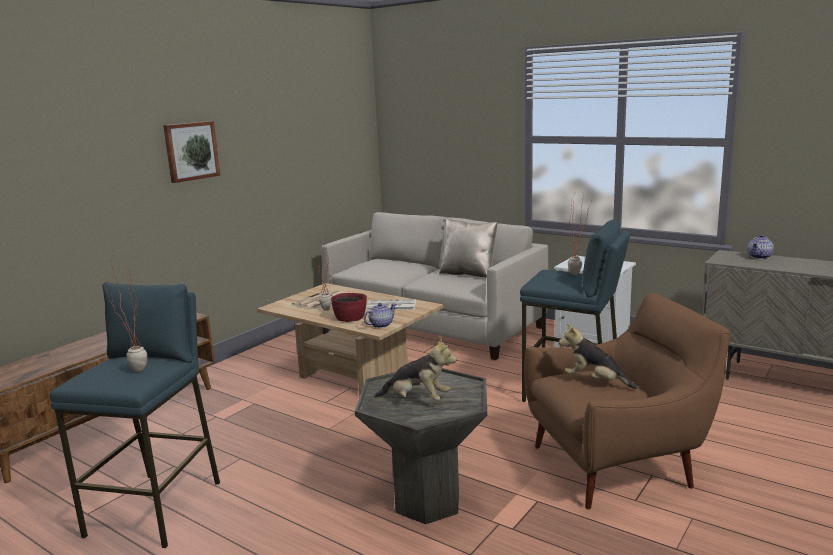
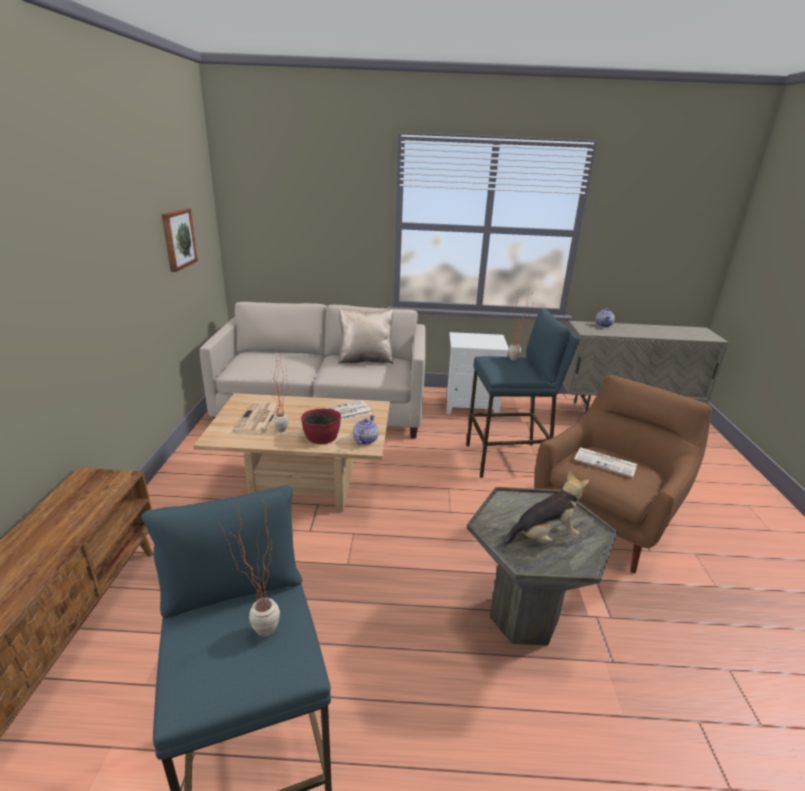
camera: 35 degrees left, 10 degrees up
(191, 151) = (61, 252): picture -> picture (178, 239)
(595, 382) = (606, 463): plush toy -> newspaper

